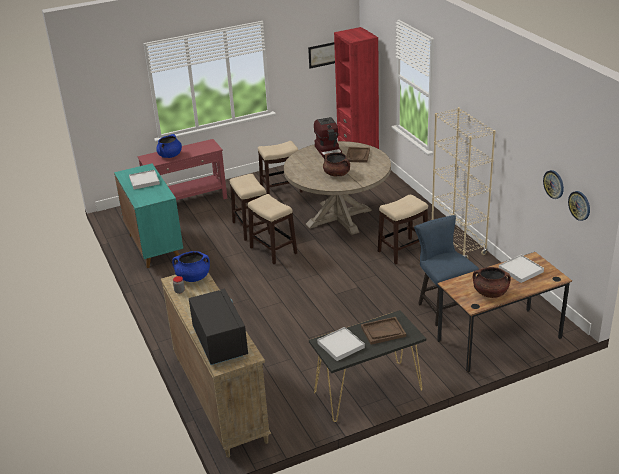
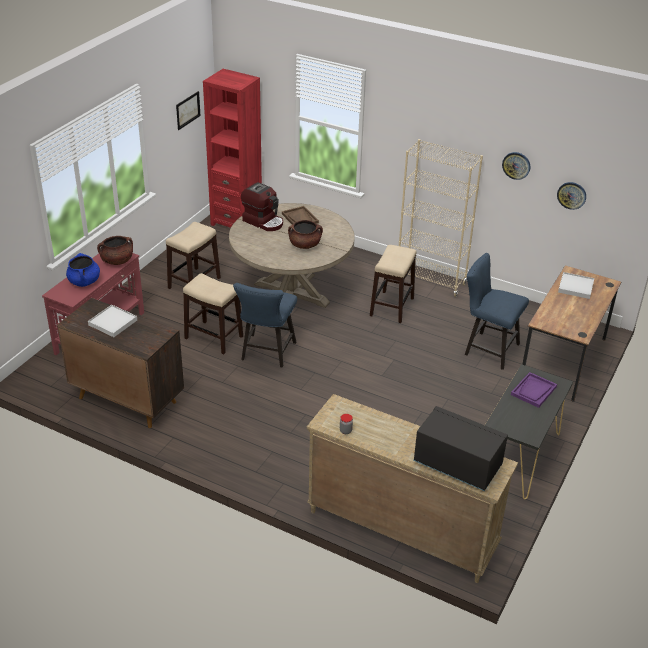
camera: 40 degrees left, 5 degrees up
(154, 246) = (126, 399): turquoise cabinet -> brown cabinet
(193, 277) = (339, 410): blue cooking pot -> none
(273, 250) = (266, 353): stool -> blue chair
(341, 345) = (516, 420): white tray -> none
(383, 332) = (533, 391): brown tray -> purple tray
(490, 293) = (579, 317): brown cooking pot -> brown cooking pot (117, 261)
(579, 205) = (610, 209): wall clock -> wall clock (516, 165)

